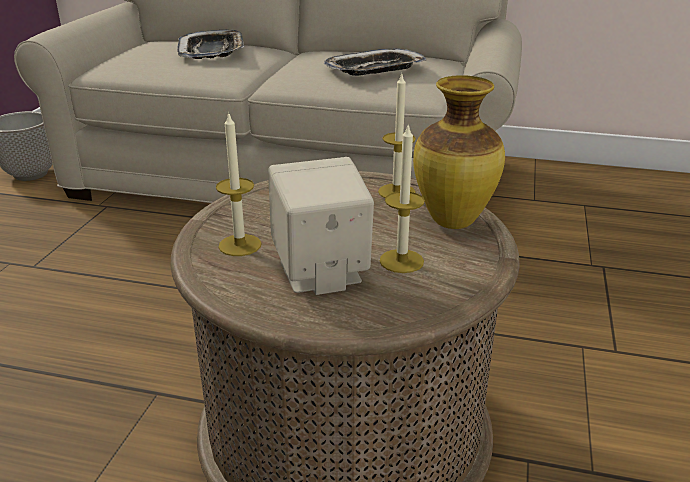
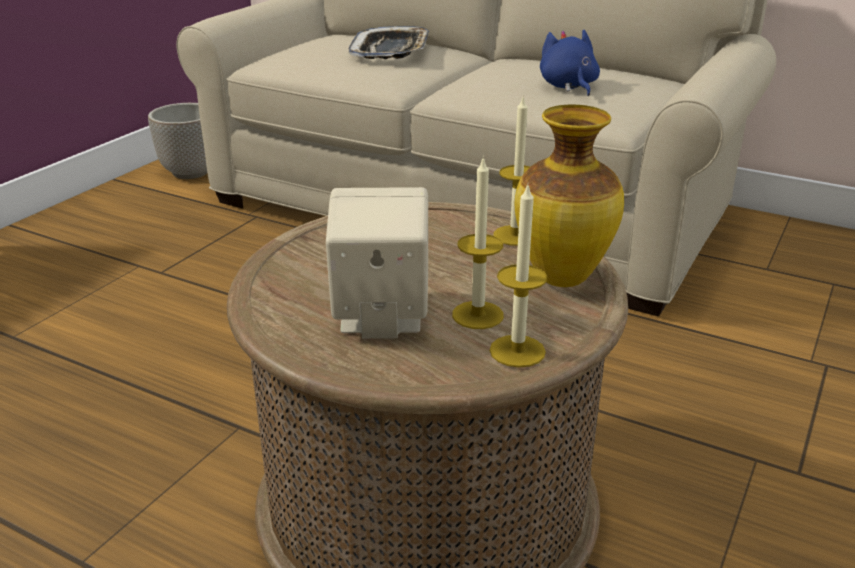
camera: 15 degrees right, 0 degrees up
(240, 245) = (310, 273): candle -> candle (517, 351)
(375, 70) = (568, 87): tray -> blue plush toy

